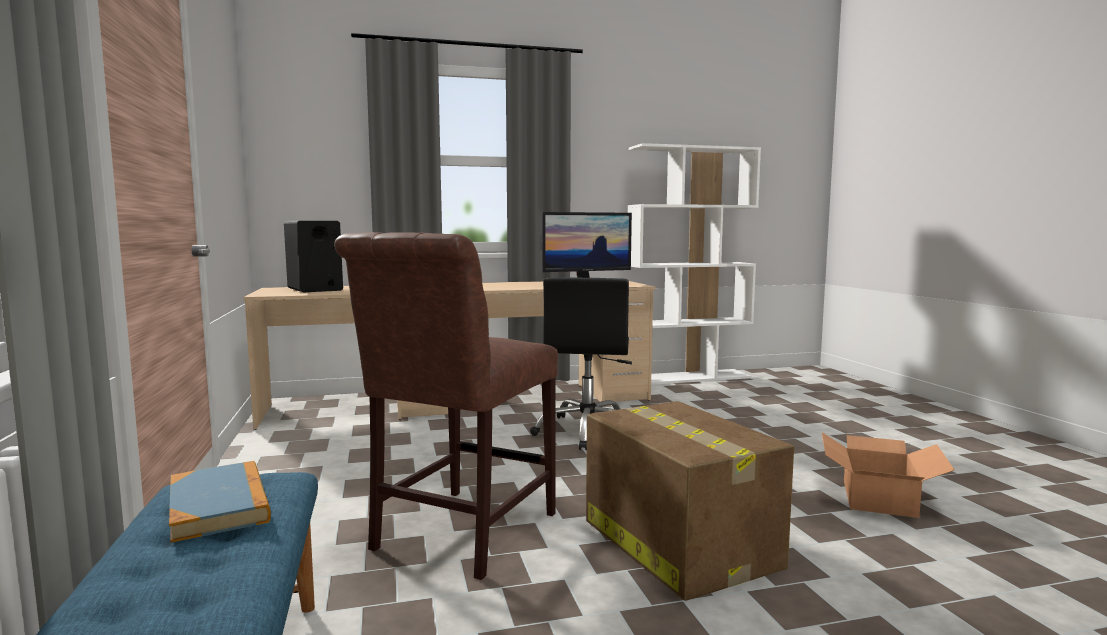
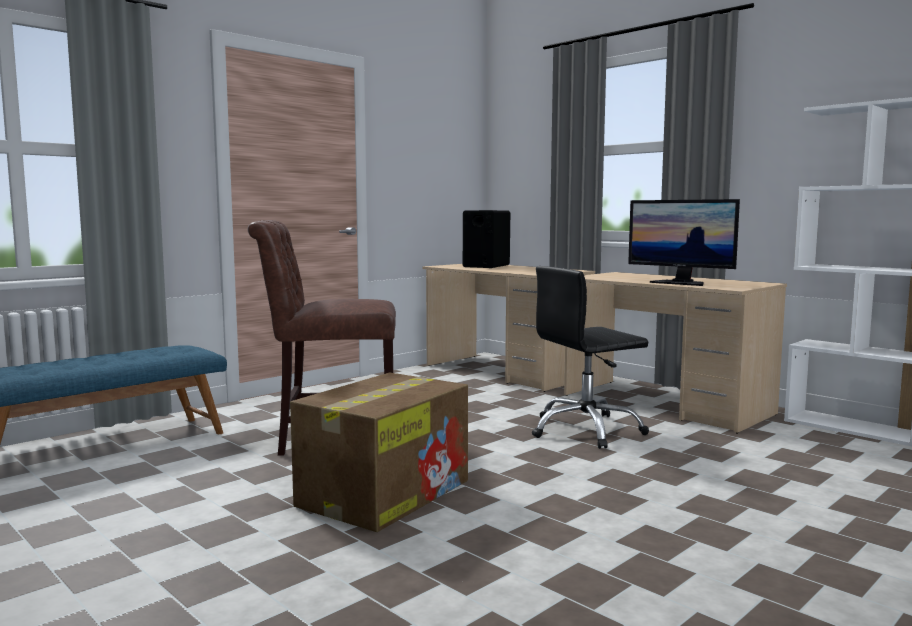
camera: 60 degrees right, 0 degrees up
(219, 505) = (157, 351): book -> none
(877, 498) = (606, 561): cardboard box -> none

